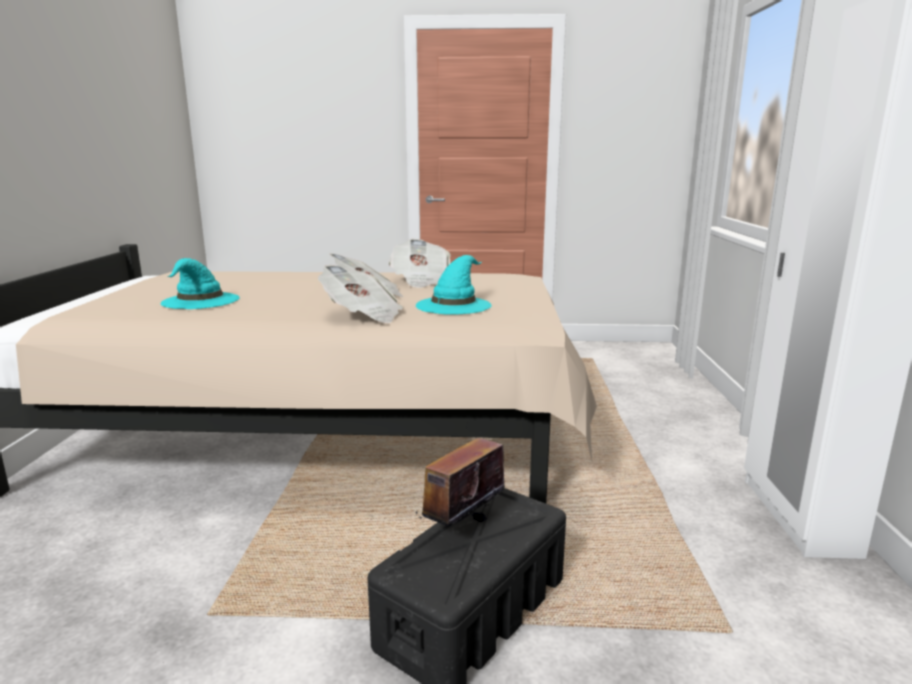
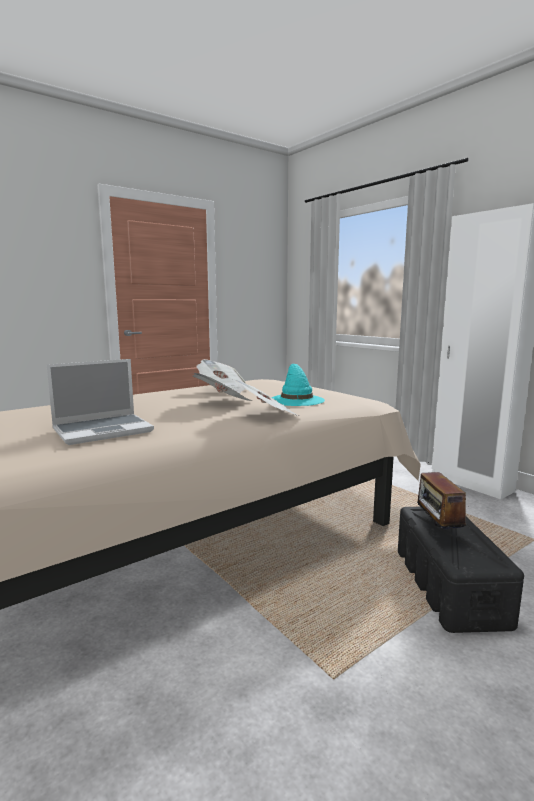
camera: 40 degrees left, 5 degrees down
(200, 301) = (104, 430): turquoise hat -> laptop

